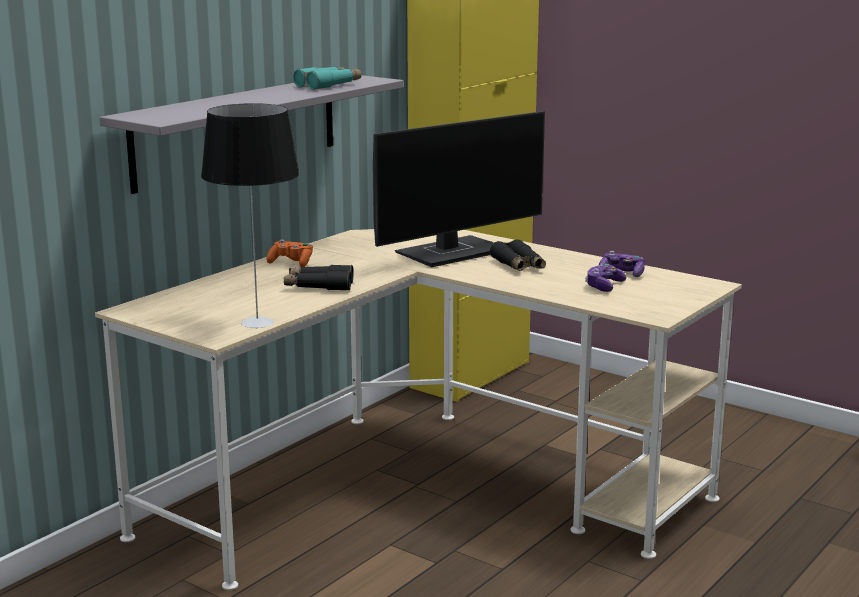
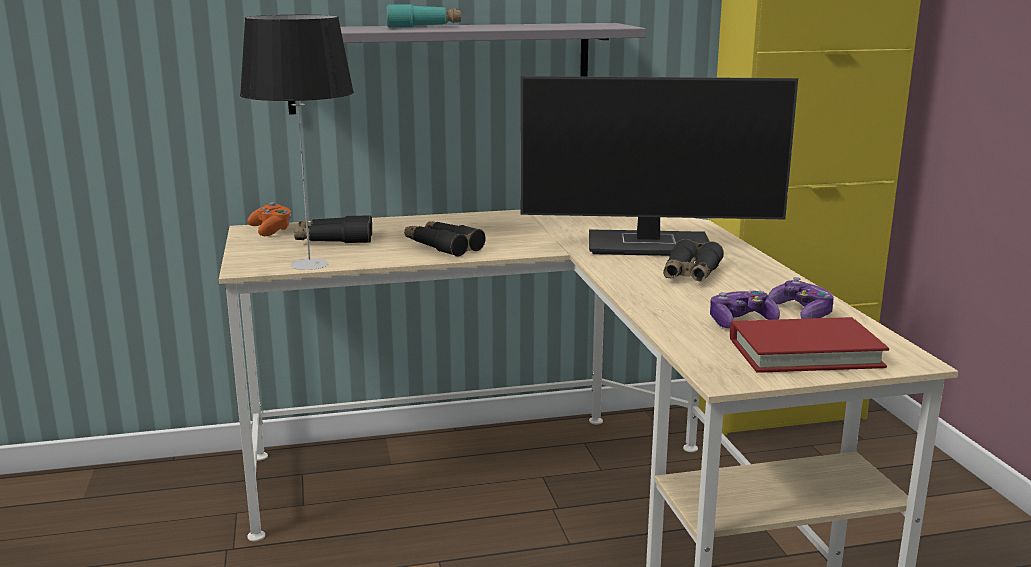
camera: 40 degrees right, 0 degrees up
(223, 301) = (334, 240): none -> black binoculars
(291, 263) = (473, 222): orange game controller -> orange game controller (272, 230)
(329, 85) = (547, 26): turquoise binoculars -> turquoise binoculars (424, 26)
(665, 294) = (804, 352): none -> red book

